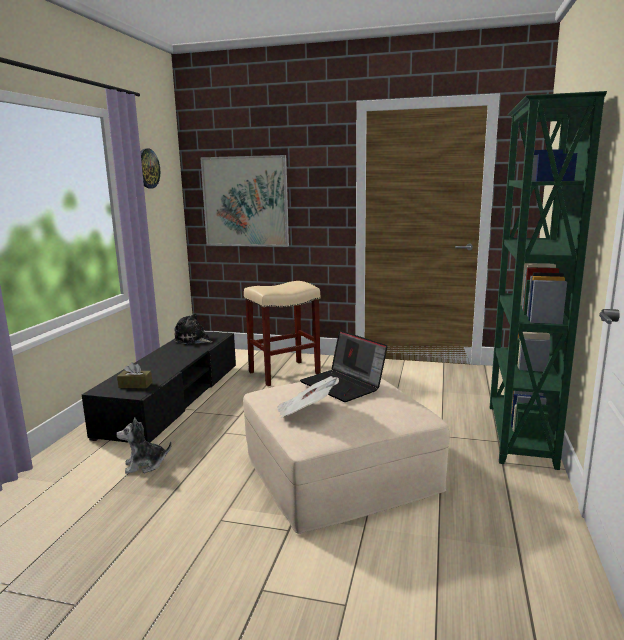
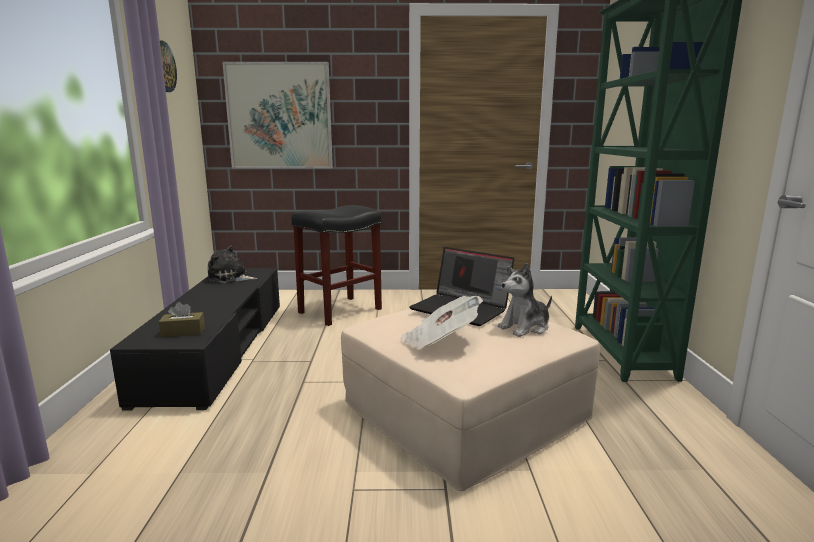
camera: 15 degrees left, 0 degrees up
(145, 465) = (216, 433): plush toy -> plush toy (525, 327)
(285, 373) = (340, 310): beige stool -> black stool

